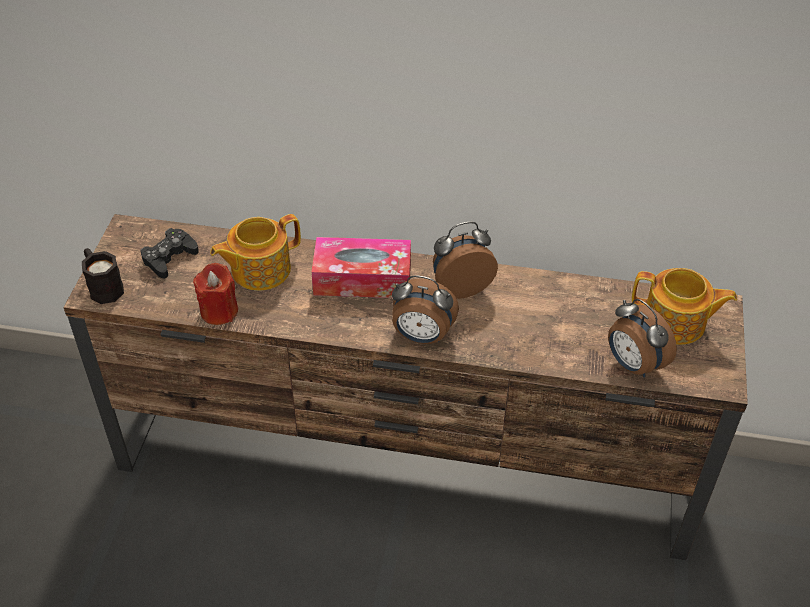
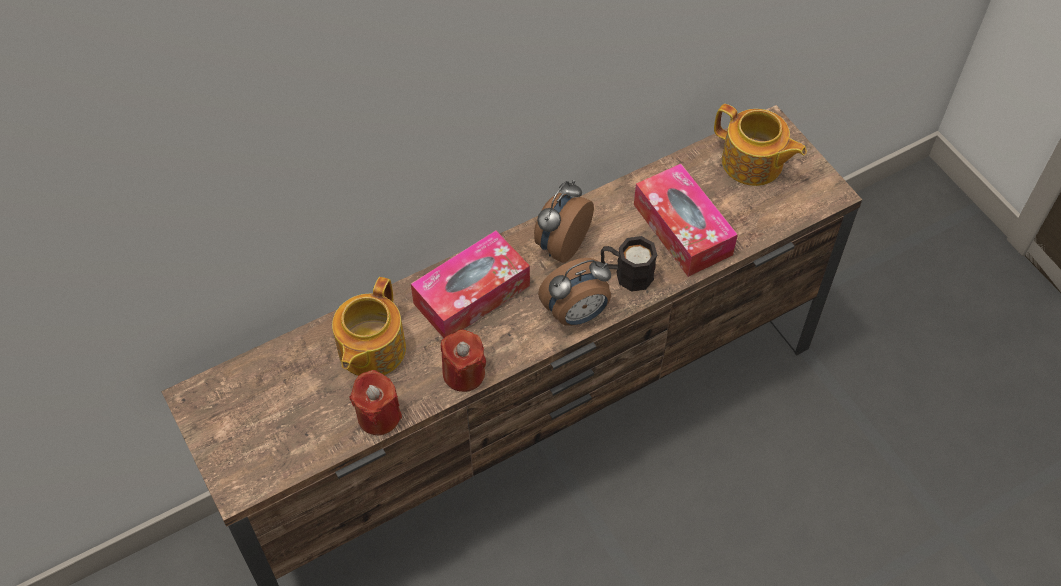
camera: 40 degrees left, 10 degrees up
(103, 286) = (240, 472): black mug -> black mug (626, 274)
(169, 258) = (271, 397): black game controller -> none
(302, 322) = (464, 373): none -> red candle
(565, 332) = (682, 229): none -> tissue box
(633, 365) = (757, 223): alarm clock -> none
(675, 323) = (753, 163): teapot -> teapot turned 60 degrees clockwise

